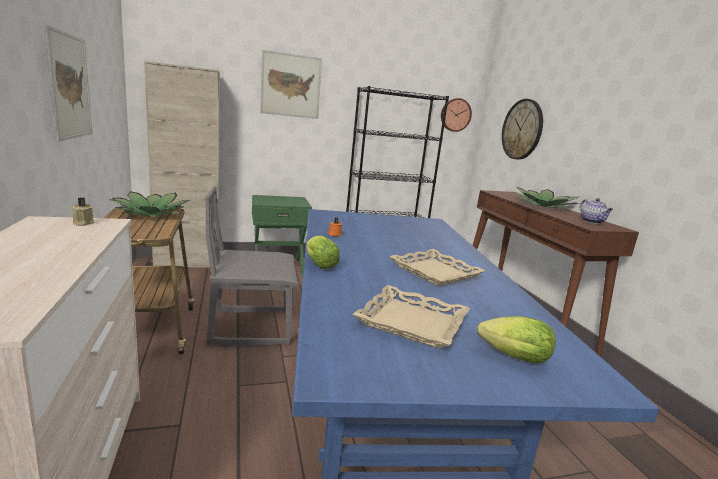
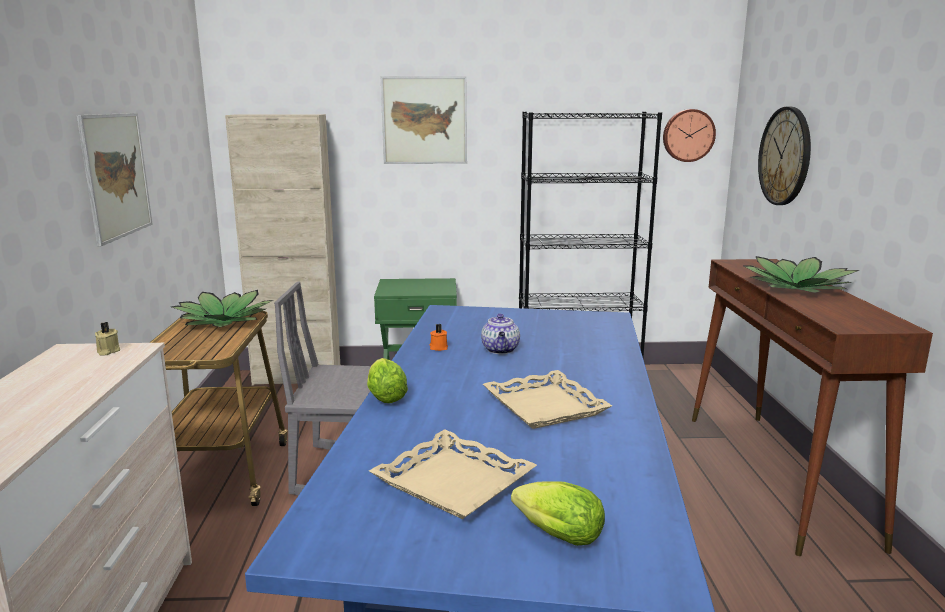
camera: 15 degrees right, 0 degrees up
(592, 221) = (860, 315): teapot -> teapot (501, 350)

